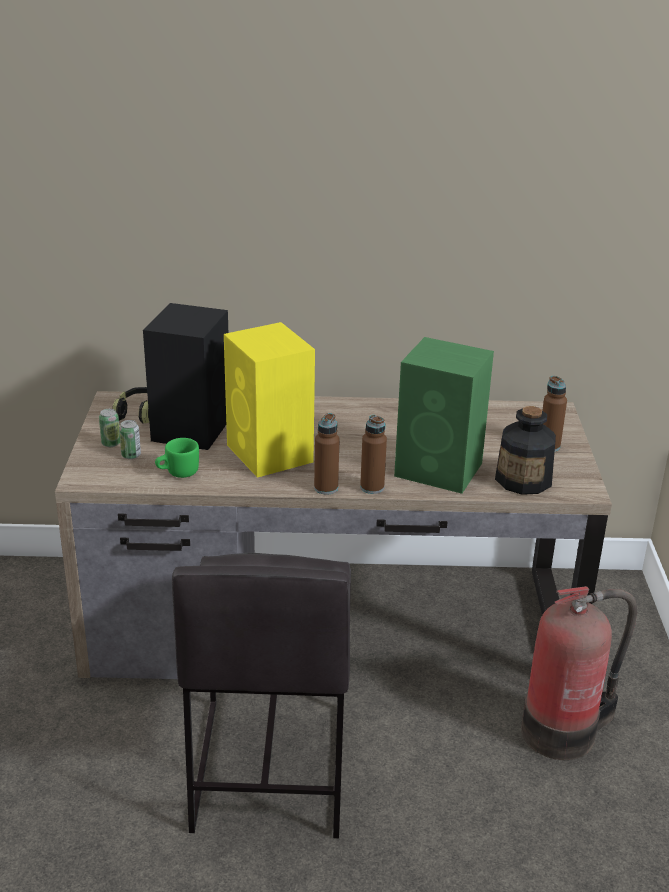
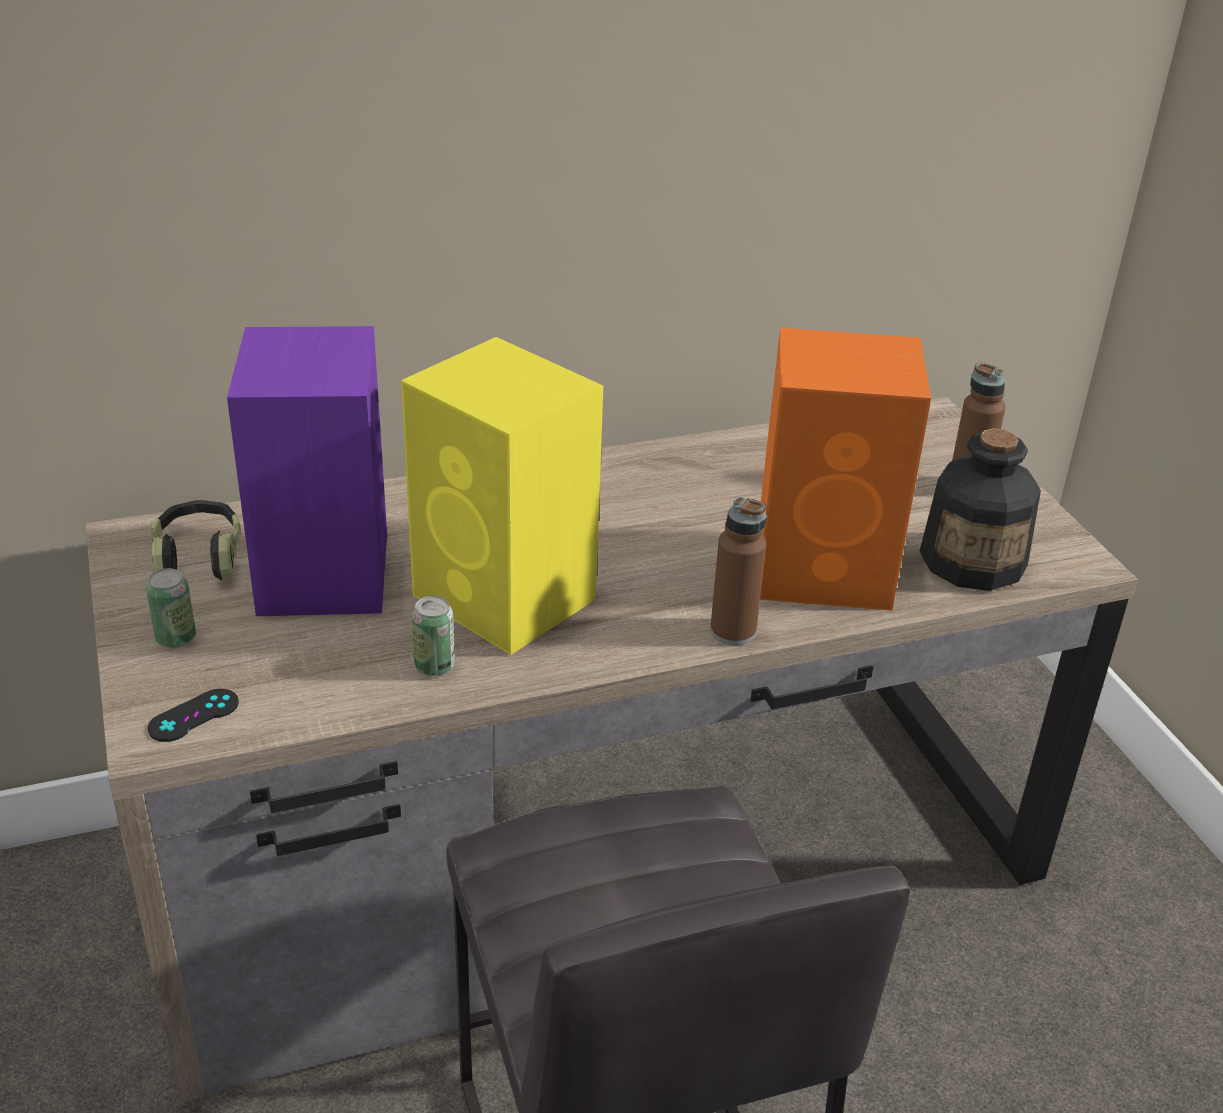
camera: 20 degrees left, 5 degrees up
(102, 474) = (193, 716): none -> black game controller
(131, 455) = (232, 657): can -> can (434, 666)
(177, 473) = (349, 678): green mug -> none
(192, 428) = (324, 571): black speaker -> purple speaker
(326, 488) = (652, 650): brown bottle -> none
(440, 470) = (826, 570): green speaker -> orange speaker
(563, 731) = (1064, 964): fire extinguisher -> none

